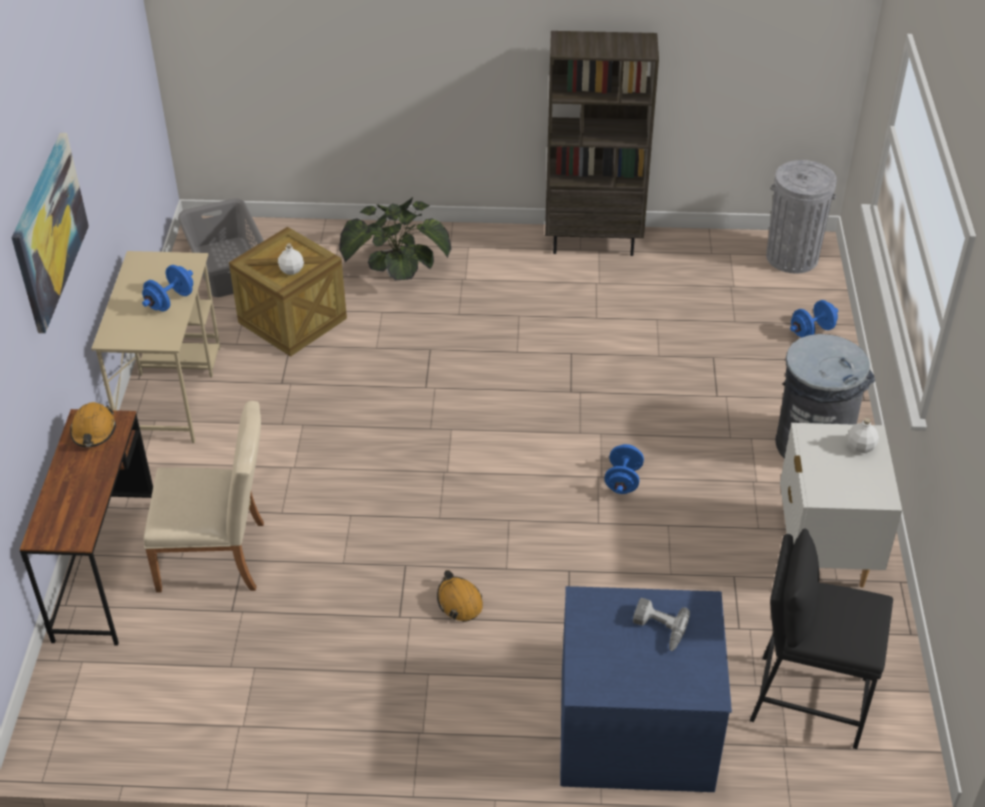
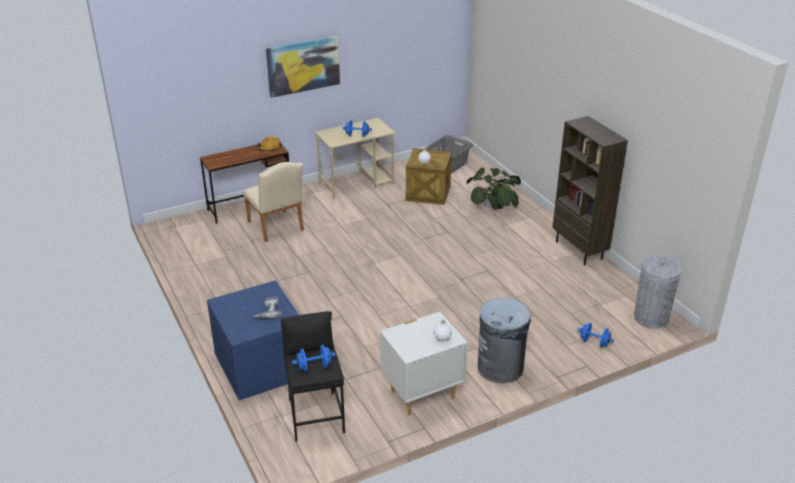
camera: 60 degrees right, 10 degrees down
(459, 602) = (298, 293): orange hard hat -> none
(623, 480) = (413, 313): blue dumbbell -> blue dumbbell (314, 367)

